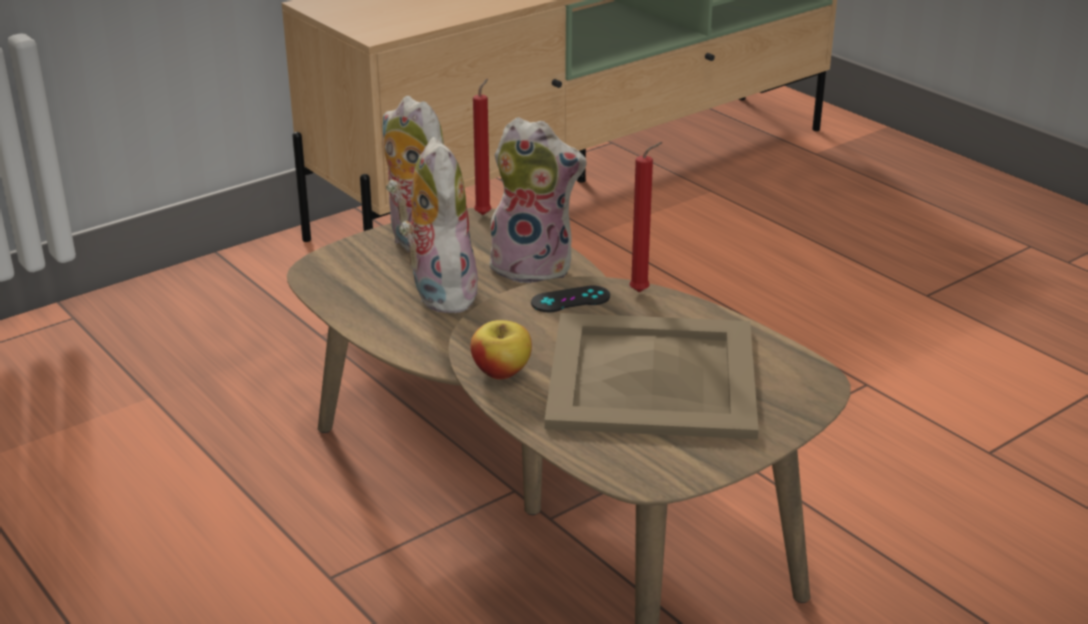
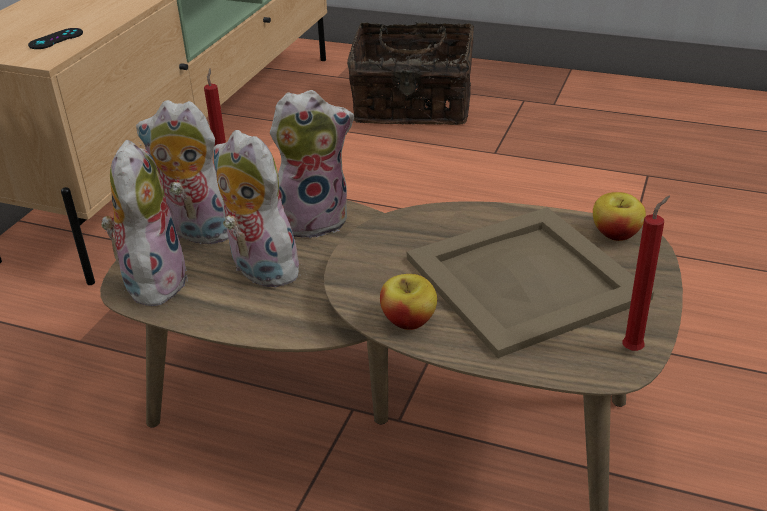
camera: 30 degrees left, 5 degrees up
(341, 271) = (152, 281): none -> plush toy
(570, 300) = (394, 237): black game controller -> black game controller (56, 39)
(642, 292) = (440, 211): red candle -> red candle (634, 349)
(798, 371) = (616, 234): none -> apple
(875, 213) = (413, 107): none -> basket

